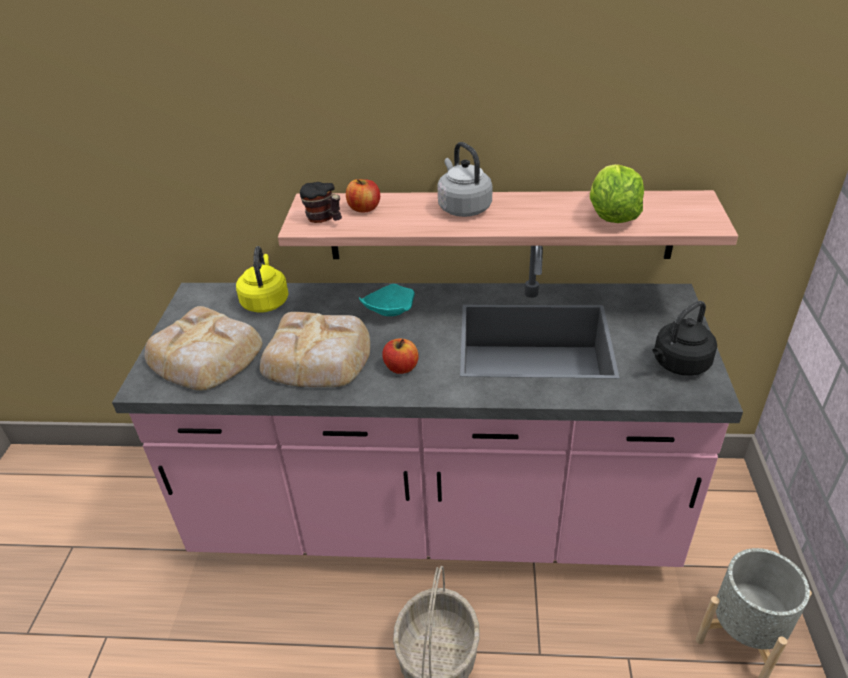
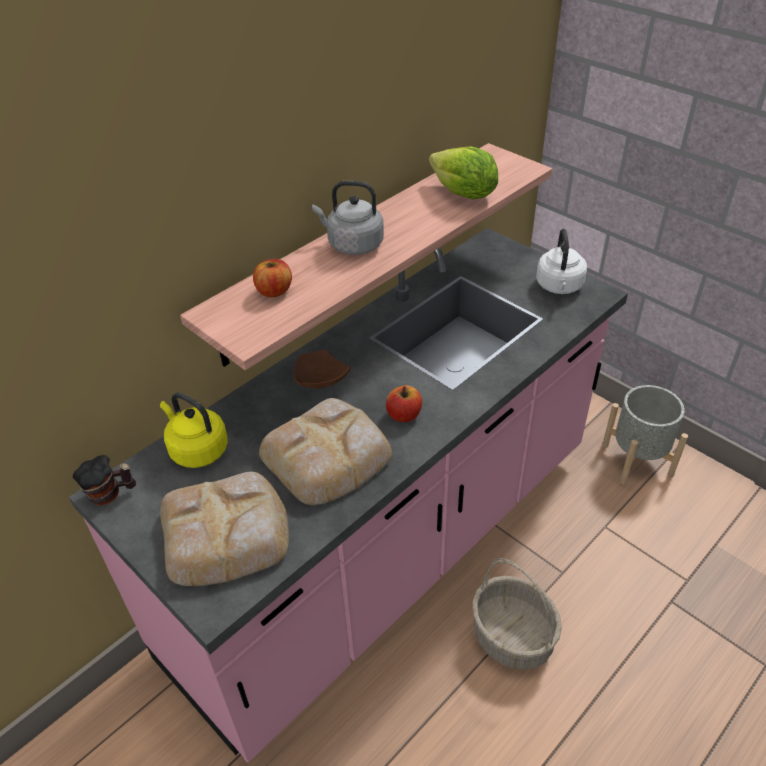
camera: 50 degrees left, 5 degrees up
(324, 220) = (258, 321): mug -> mug (110, 494)
(388, 310) = (320, 380): turquoise plate -> brown plate
(678, 364) = (559, 287): black kettle -> white kettle

